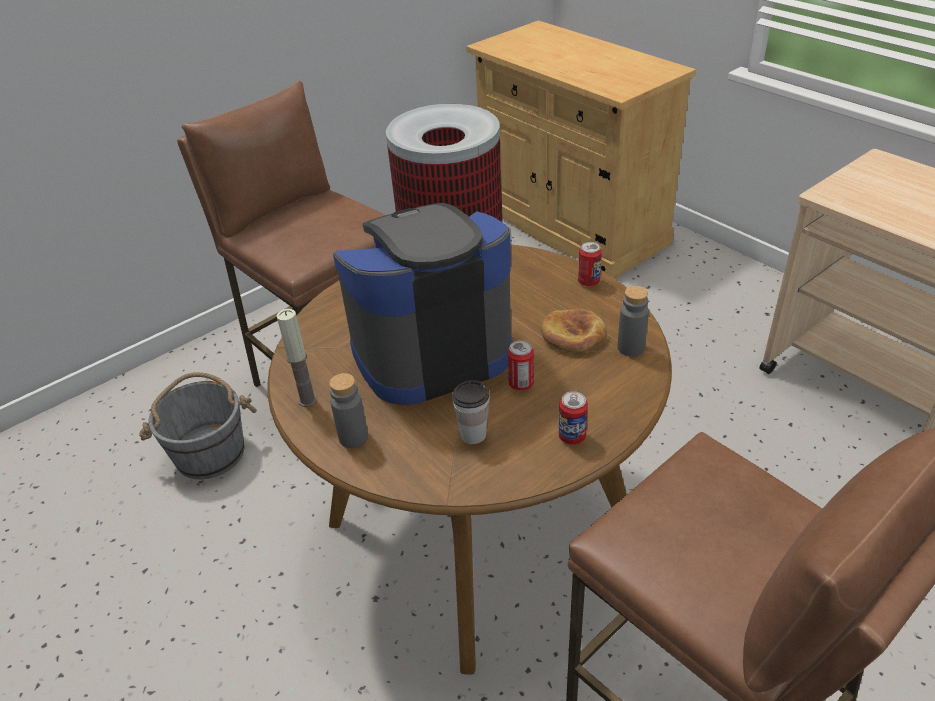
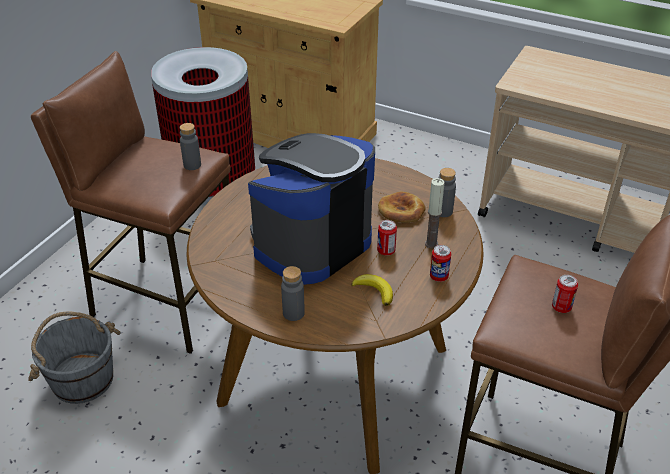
camera: 25 degrees left, 0 degrees up
(307, 400) = (242, 297): candle -> candle (431, 244)
(353, 230) = (192, 165): none -> grey bottle
(473, 434) = (374, 291): cup -> banana
(588, 282) = (390, 172): can -> can (561, 307)

